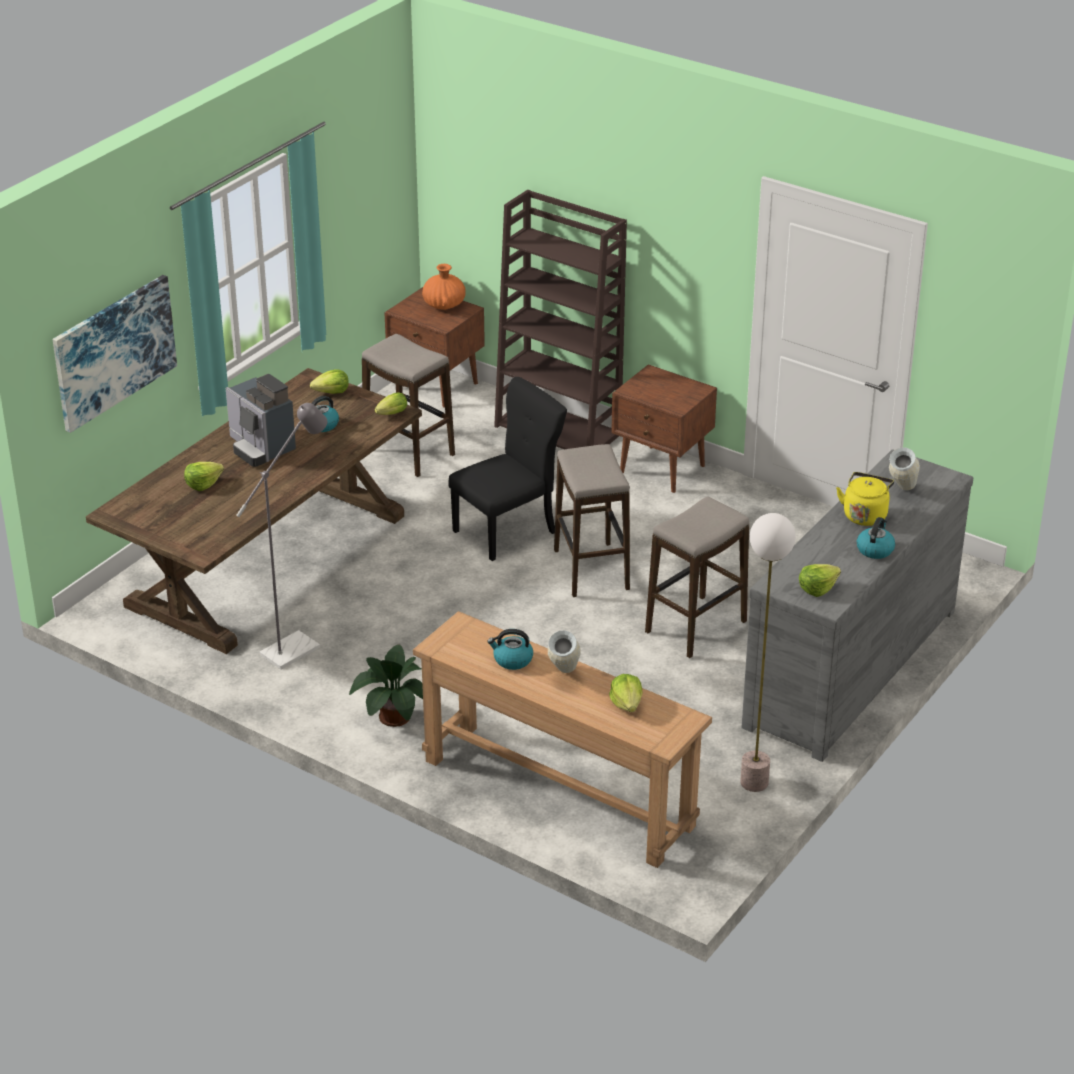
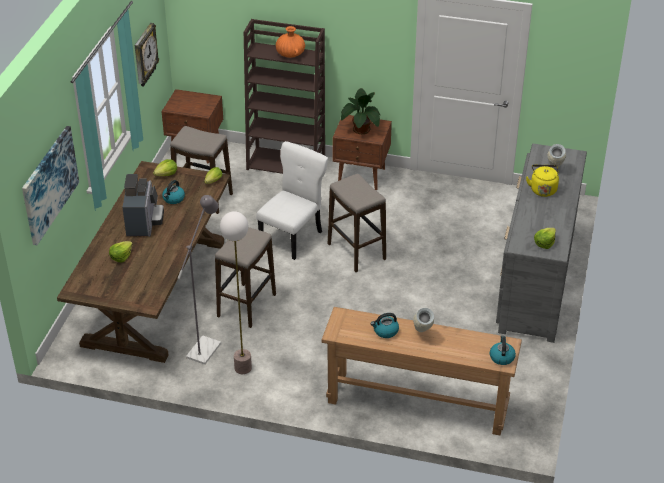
camera: 20 degrees left, 5 degrees up
(261, 447) = (143, 223): coffee machine -> coffee machine turned 120 degrees counterclockwise
(356, 216) = (144, 55): none -> wall clock
(392, 718) = (292, 379): potted plant -> potted plant (361, 130)
(444, 305) = (196, 99): orange vase -> orange vase (290, 54)
(508, 531) = (293, 237): black chair -> white chair
(627, 703) = (468, 343): lettuce -> none
(696, 627) = (437, 274): stool -> stool (247, 305)
(754, 782) = (524, 365): floor lamp -> floor lamp (243, 368)
(875, 549) = (561, 210): kettle -> kettle (501, 357)

